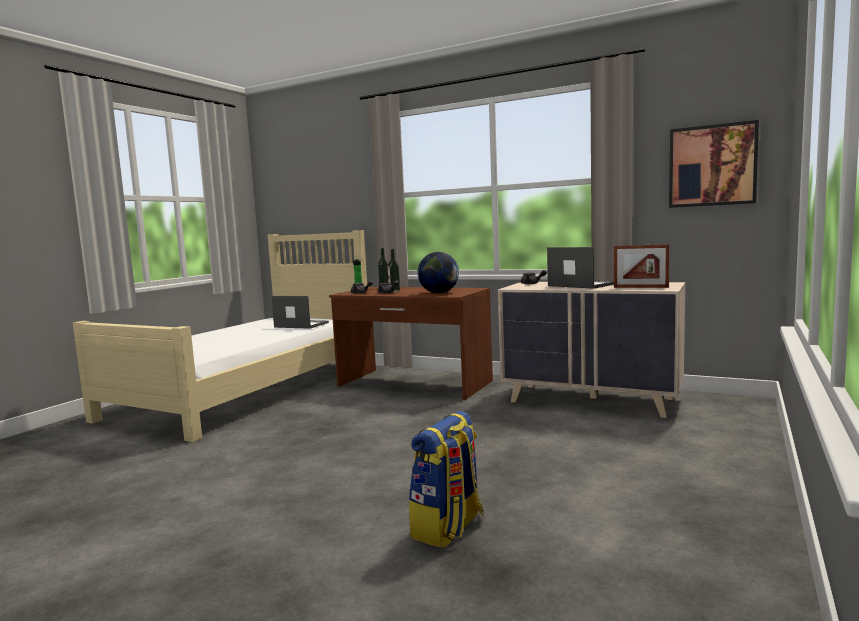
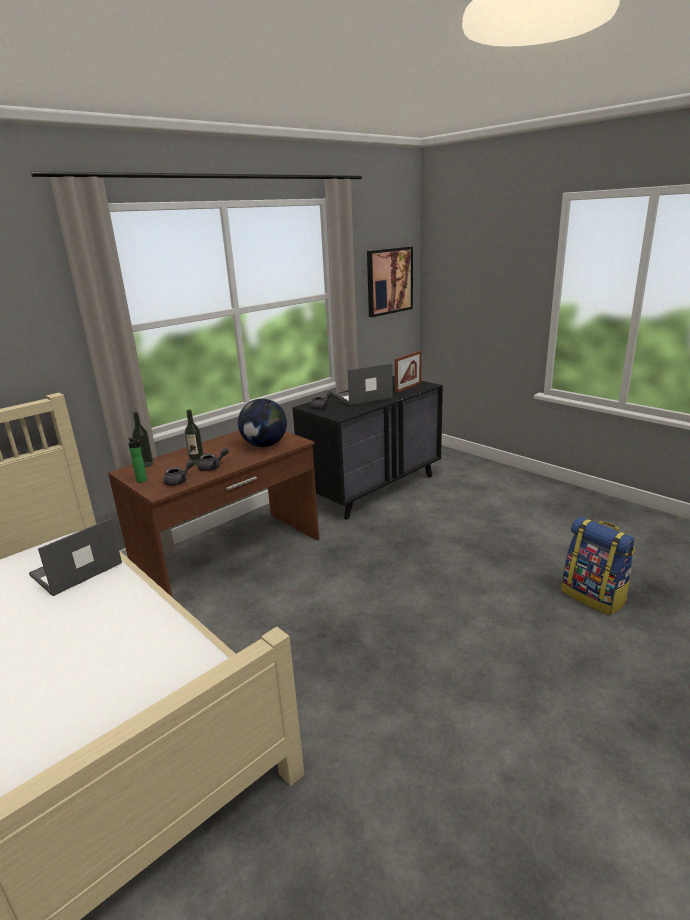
camera: 70 degrees left, 15 degrees up
(592, 400) = (373, 488): beige dresser -> black dresser

